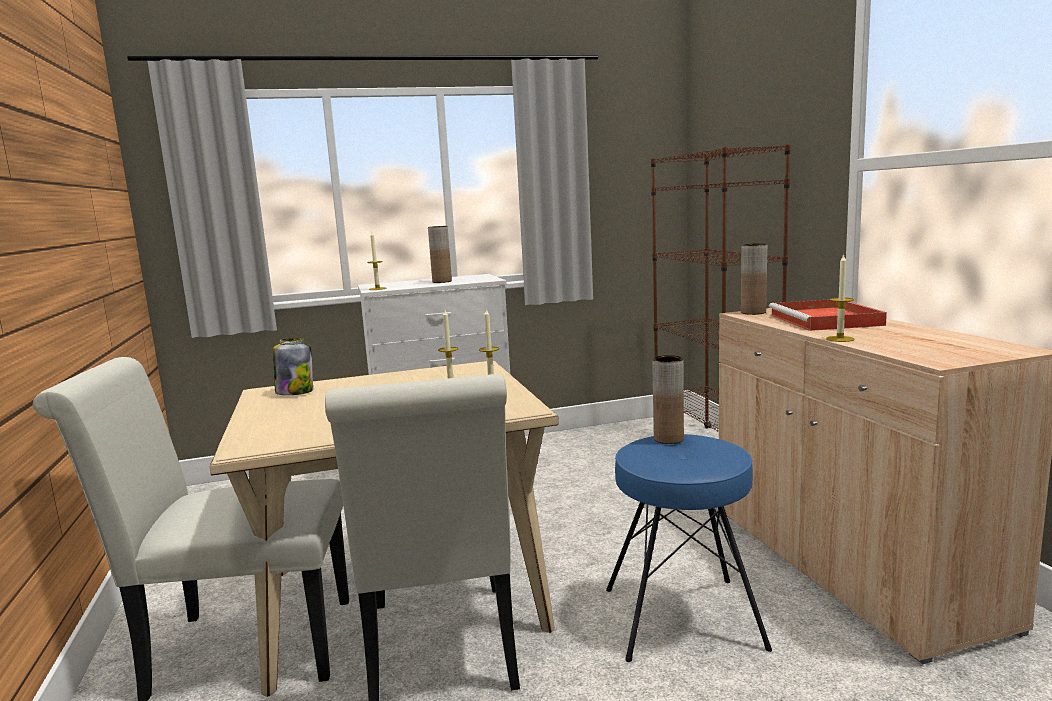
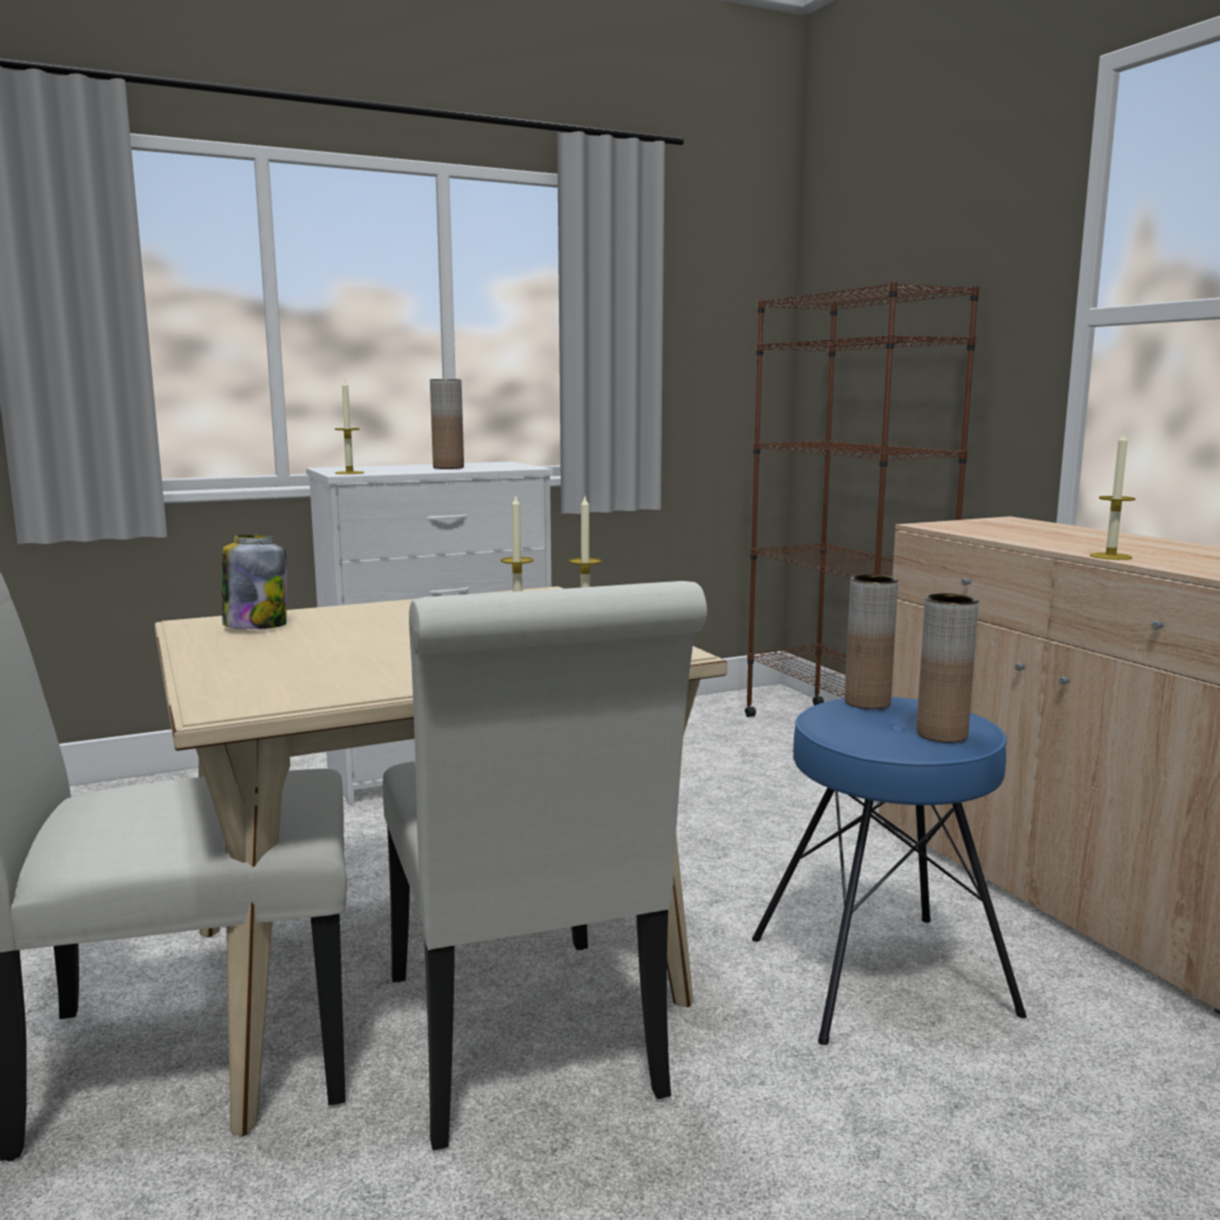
camera: 10 degrees left, 0 degrees up
(753, 312) = (945, 524): brown vase -> brown vase (941, 735)
(826, 320) = (1062, 535): red tray -> none

